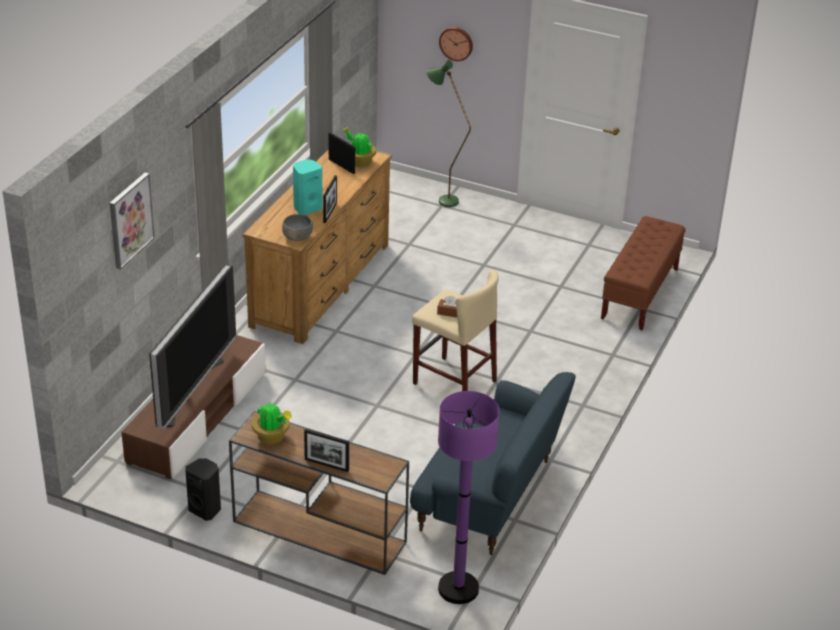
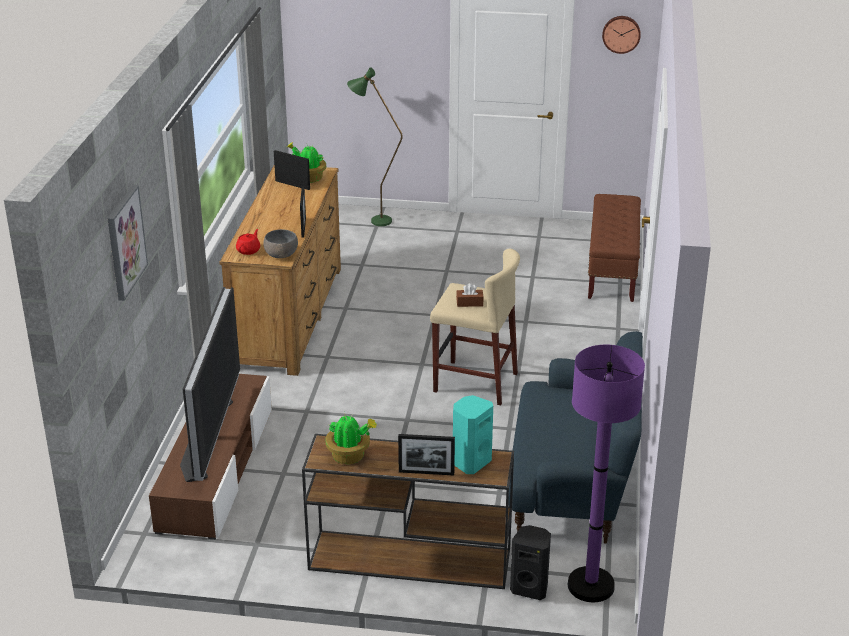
camera: 15 degrees left, 5 degrees down
(205, 509) = (270, 563): black speaker -> black speaker (530, 588)
(272, 227) = (249, 250): none -> red teapot
(307, 208) = (277, 227): turquoise speaker -> turquoise speaker (470, 462)
(456, 43) = (371, 52): wall clock -> wall clock (621, 34)

